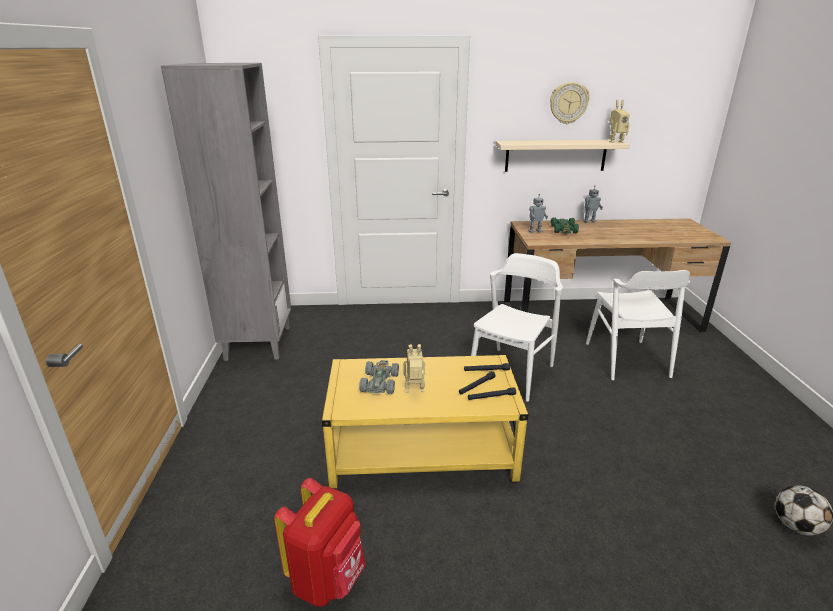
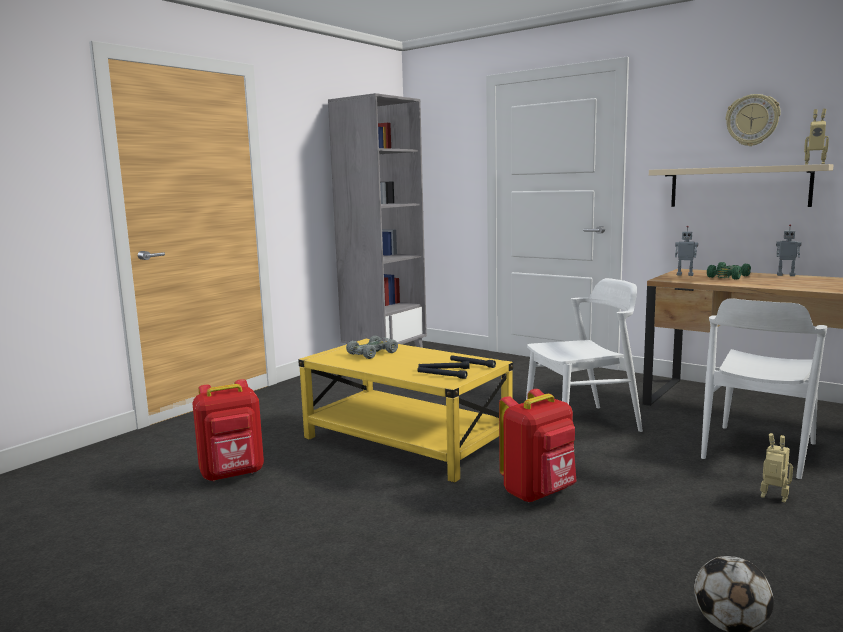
camera: 40 degrees right, 15 degrees down
(415, 391) = (388, 361): toy robot -> toy robot (773, 498)
(579, 462) = (539, 493): none -> red backpack

